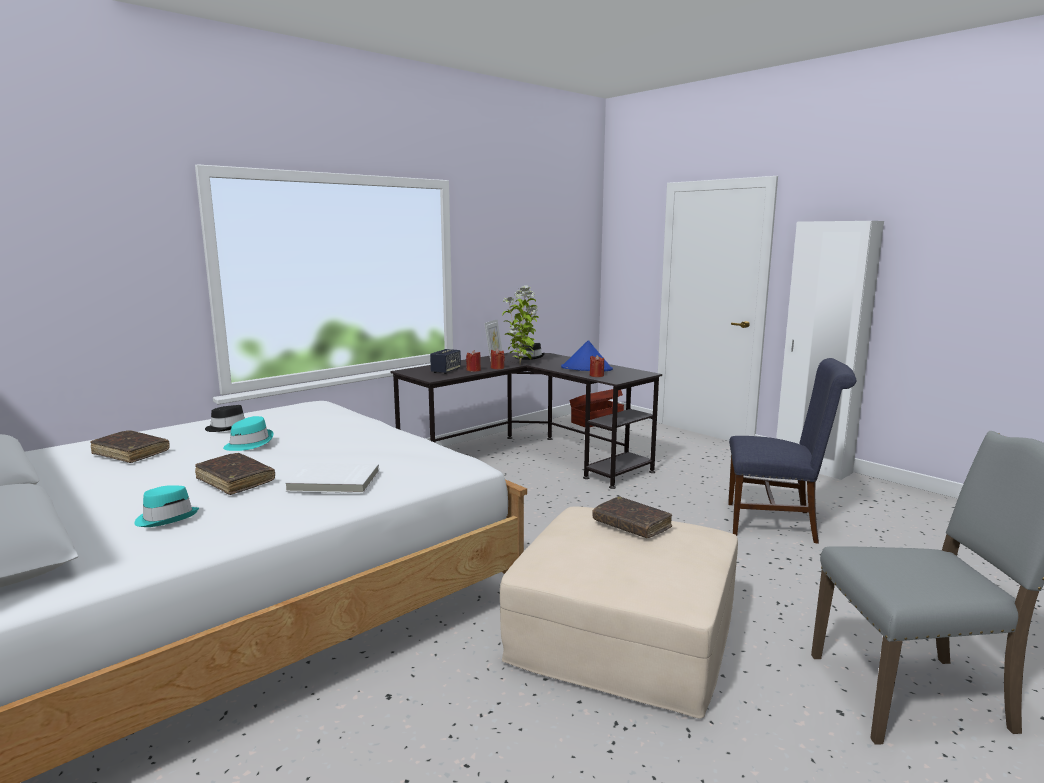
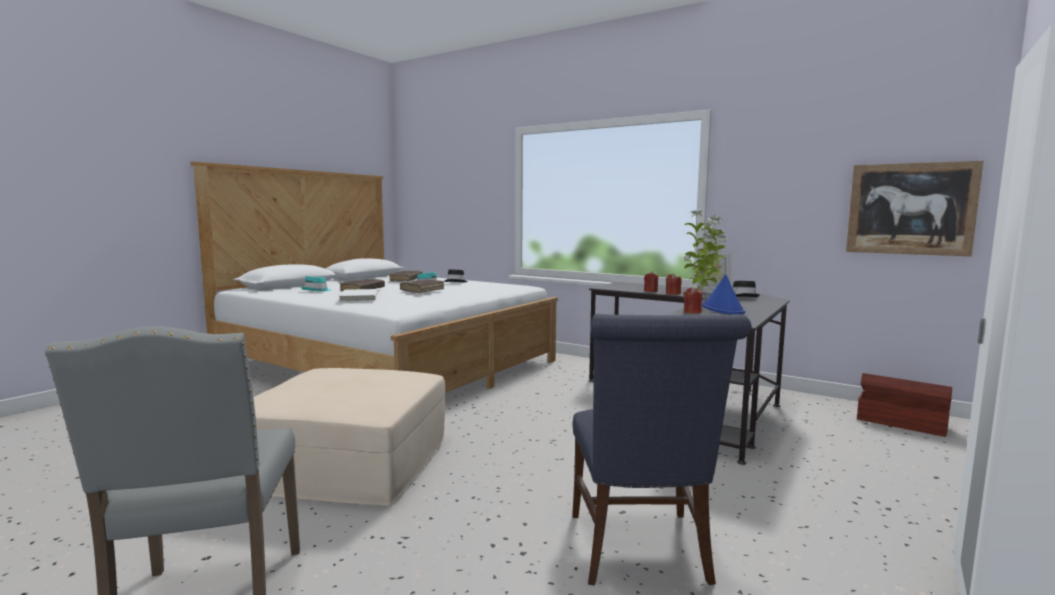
camera: 75 degrees right, 5 degrees down
(446, 371) = (635, 287): speaker -> none
(568, 273) = (910, 209): none -> picture
(631, 525) = (378, 382): brown book -> brown book (422, 290)

